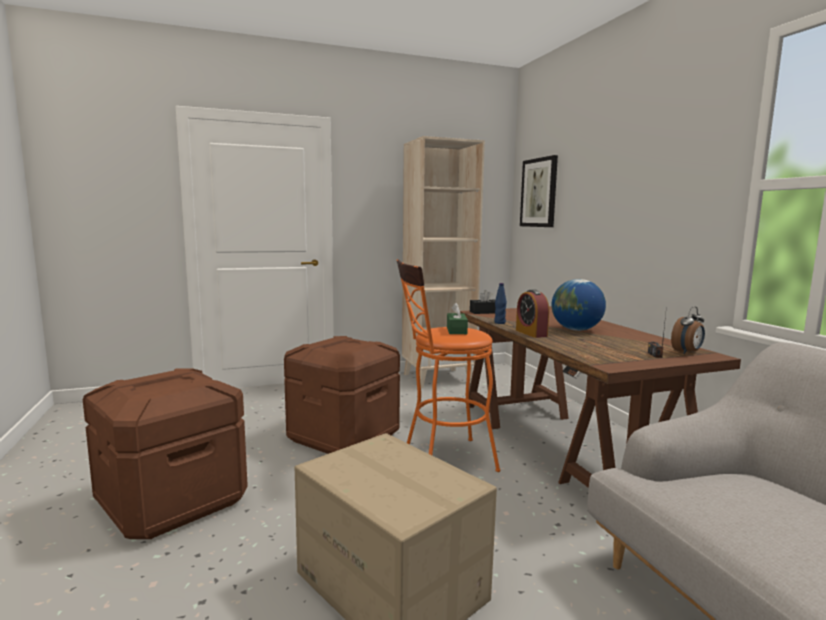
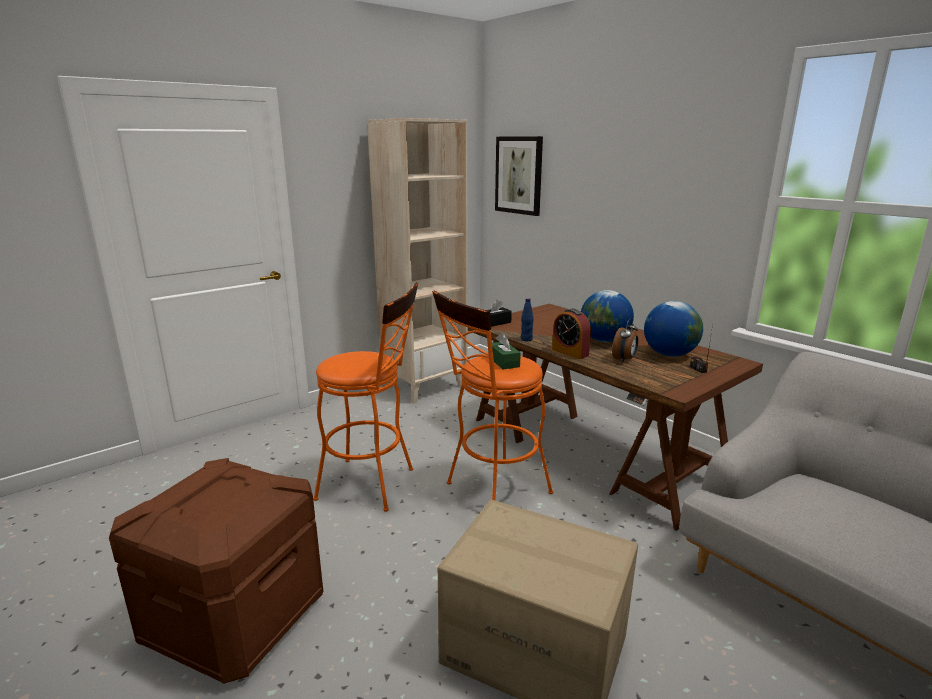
camera: 20 degrees left, 10 degrees up
(343, 437) = (374, 485): brown storage box -> orange stool
(635, 343) = (669, 354): none -> globe
(687, 352) = (719, 361): alarm clock -> alarm clock (624, 359)

